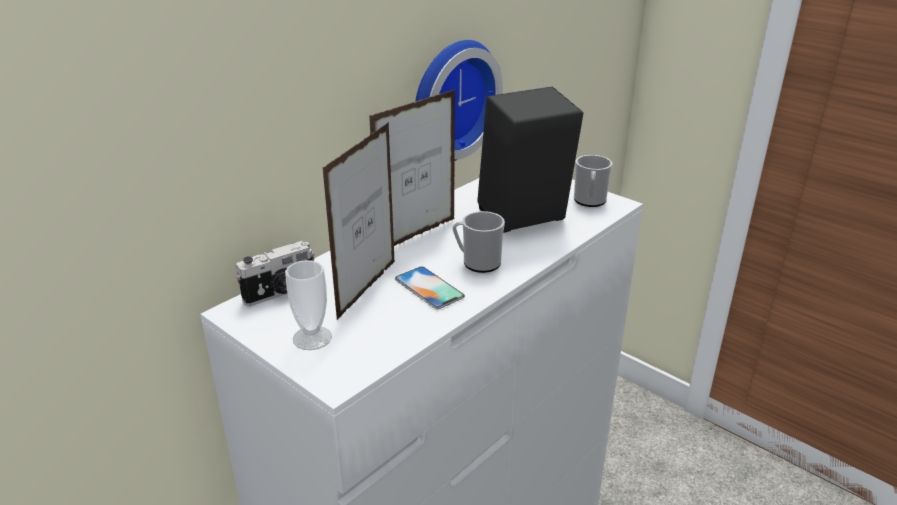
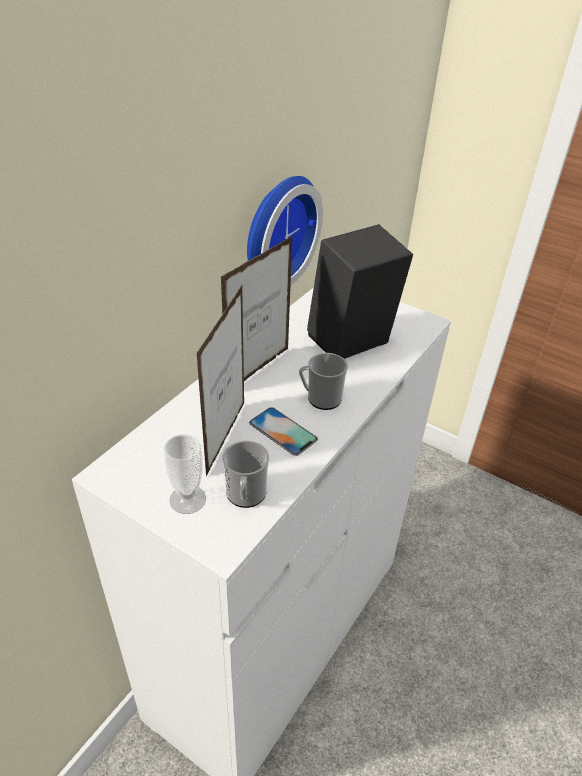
camera: 10 degrees left, 10 degrees up
(280, 293) = (144, 448): camera -> none
(589, 201) = (405, 321): mug -> mug (245, 496)

